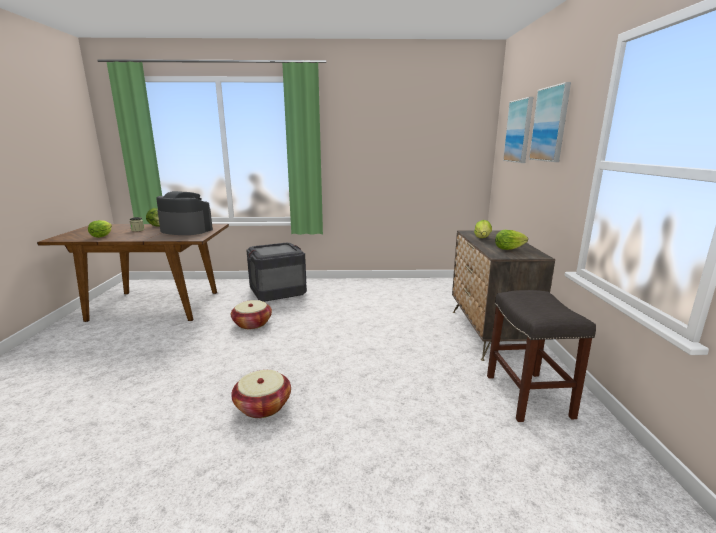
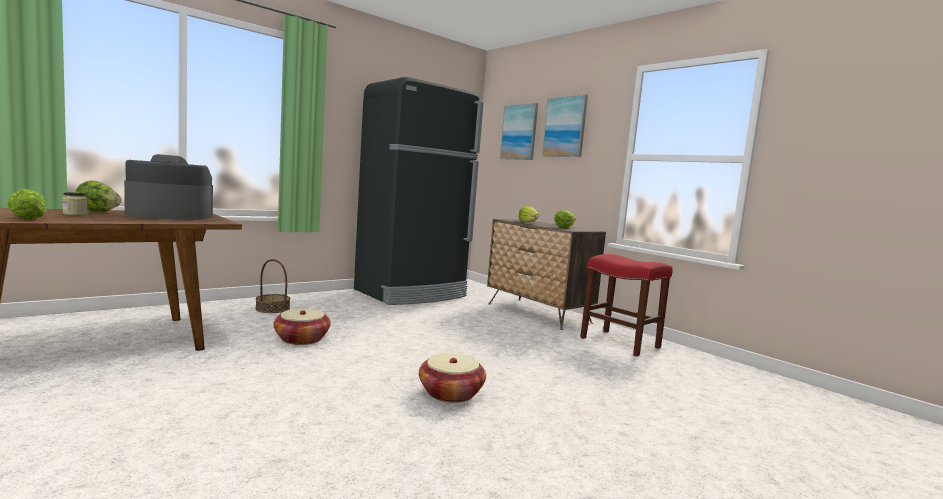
camera: 40 degrees left, 10 degrees down
(277, 291) = (272, 309): crate -> basket
(398, 289) = (411, 294): none -> black fridge
(529, 396) = (621, 343): grey stool -> red stool

